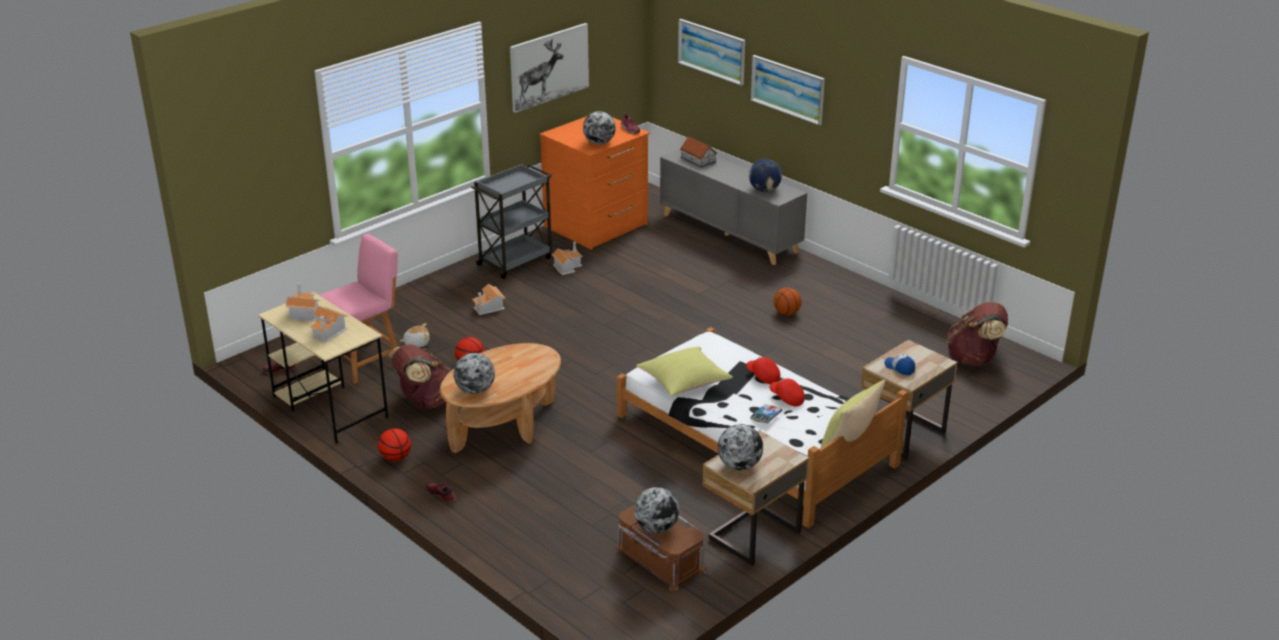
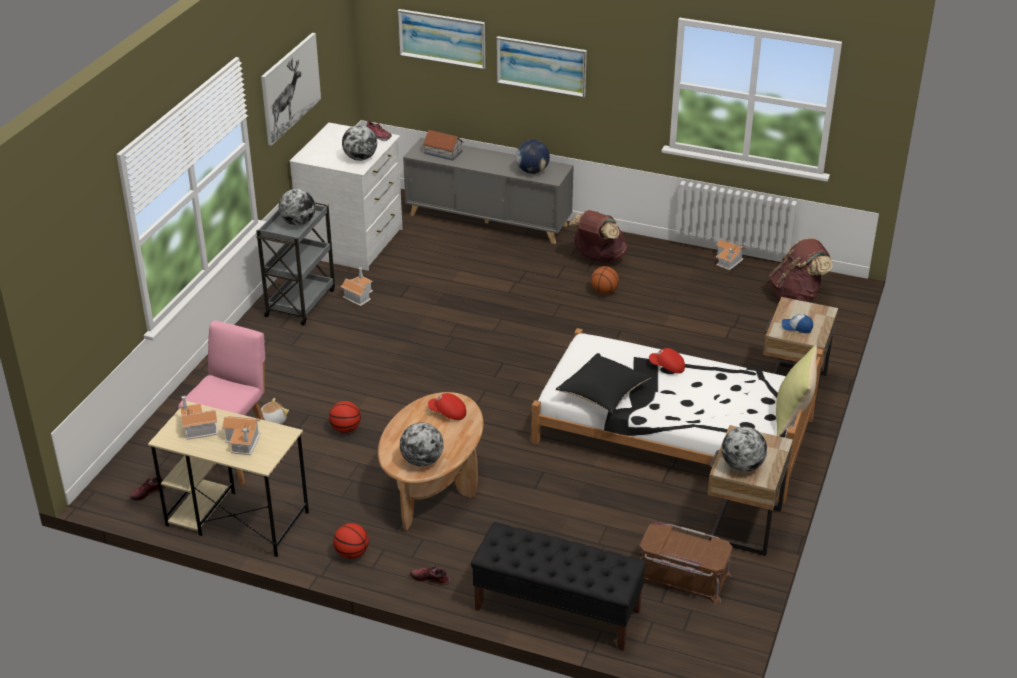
camera: 25 degrees left, 5 degrees up
(425, 401) = (332, 483): brown backpack -> brown backpack (598, 258)
(489, 307) = (315, 361): toy house -> toy house (729, 261)
(526, 551) = (556, 610): none -> black bench
(596, 226) = (353, 243): orange dresser -> white dresser
(656, 528) = (683, 549): globe -> globe (298, 223)
(684, 384) = (603, 395): yellow pillow -> black pillow
(766, 416) = (703, 407): book -> none
(786, 398) = (705, 383): red cap -> red cap (447, 413)

